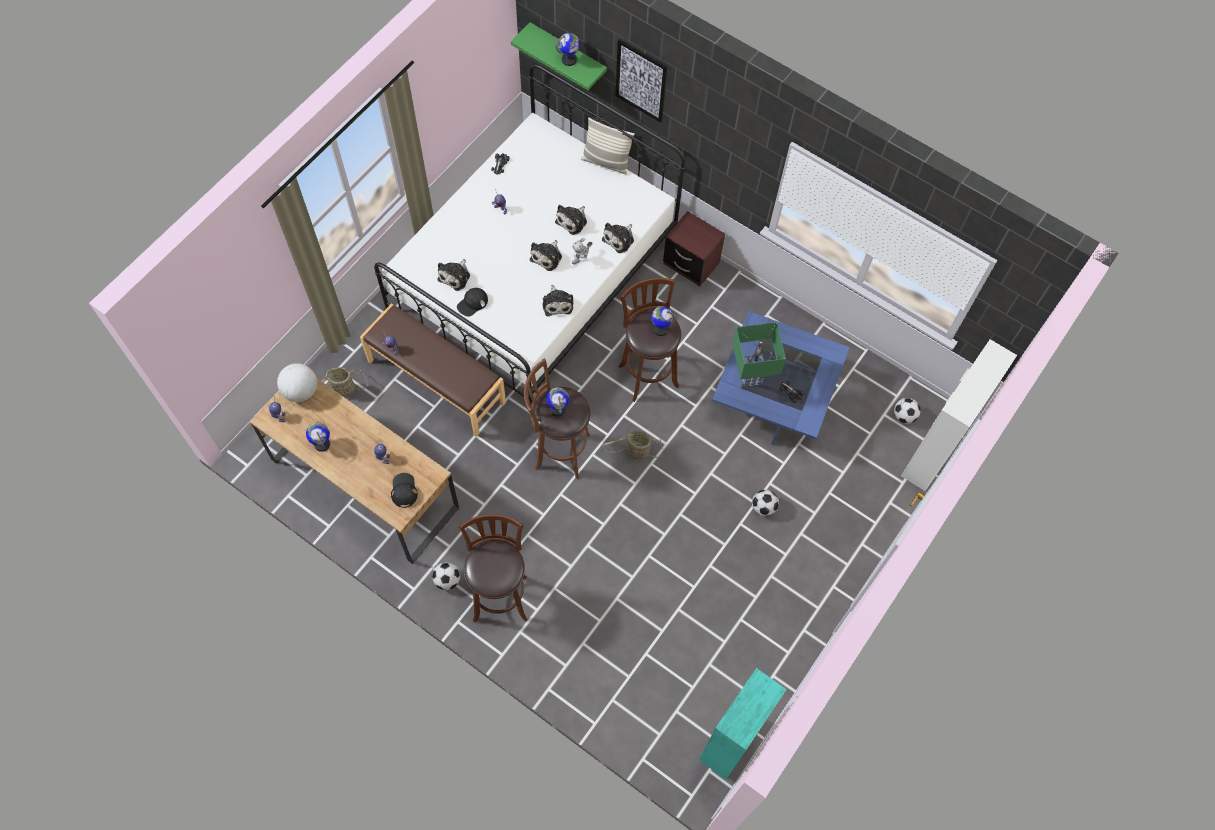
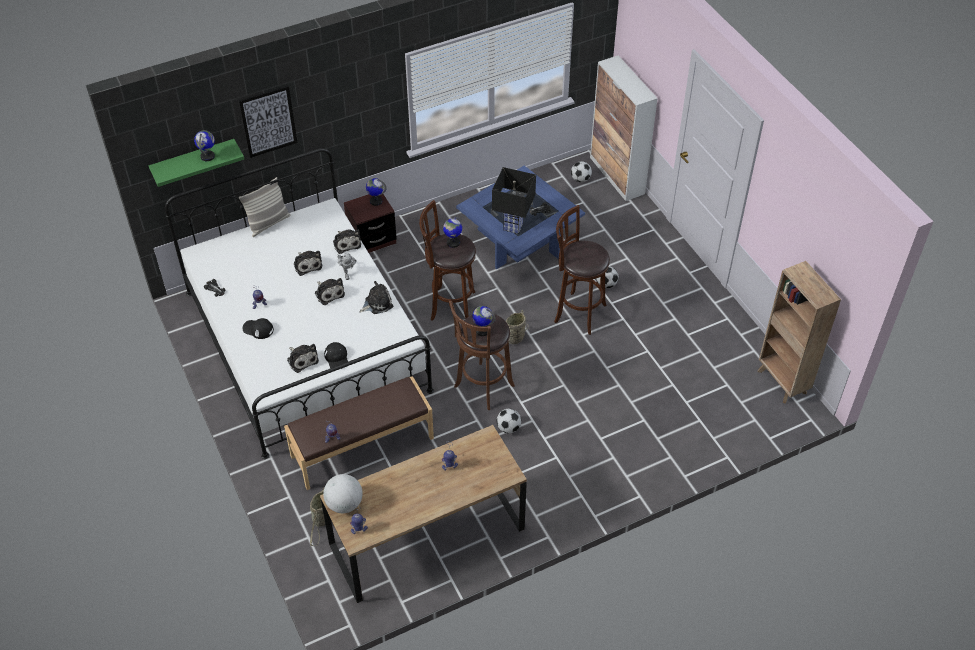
camera: 60 degrees left, 15 degrees down
(322, 444) = (408, 506): globe -> globe (376, 201)
(404, 490) = (490, 462): black cap -> black cap (258, 329)
(447, 580) = (553, 509): football -> football (508, 428)
(500, 595) = (586, 477): brown stool -> brown stool (577, 312)
(557, 303) = (377, 303): plush toy -> plush toy turned 45 degrees counterclockwise
(727, 746) = (782, 383): turquoise bookcase -> brown bookcase
(750, 377) = (512, 227): green table lamp -> black table lamp

